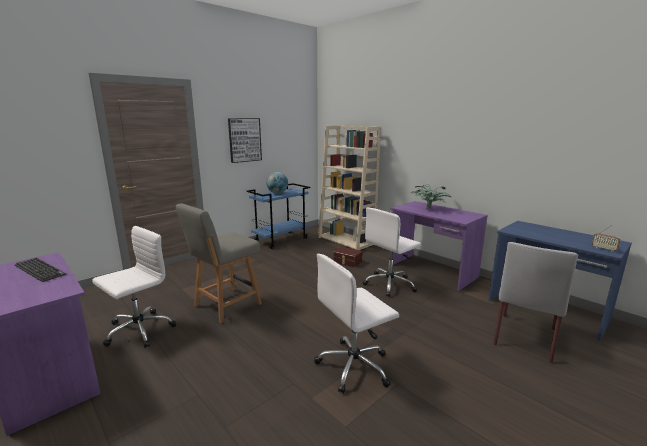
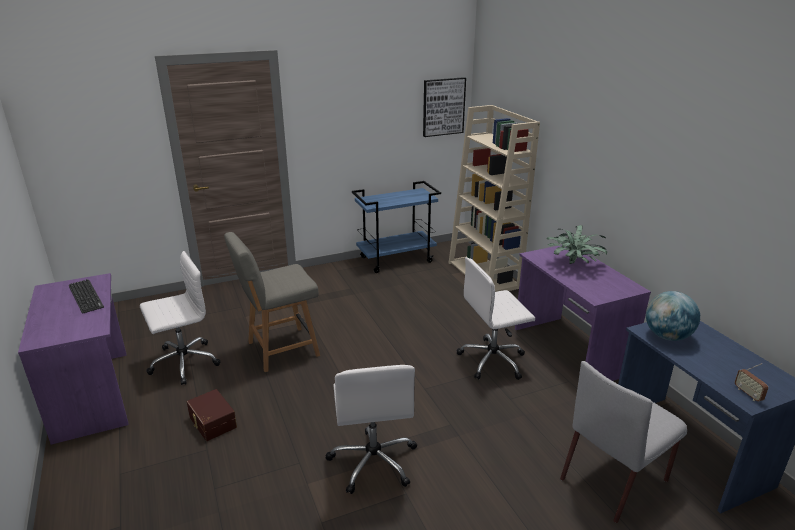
camera: 20 degrees right, 10 degrees up
(244, 140) = (352, 123): picture -> picture (443, 107)
(277, 193) = (393, 197): globe -> globe (667, 336)
(347, 262) = (461, 312): brown storage box -> brown storage box (211, 422)
(355, 366) = (373, 461): white office chair -> white office chair turned 90 degrees counterclockwise

